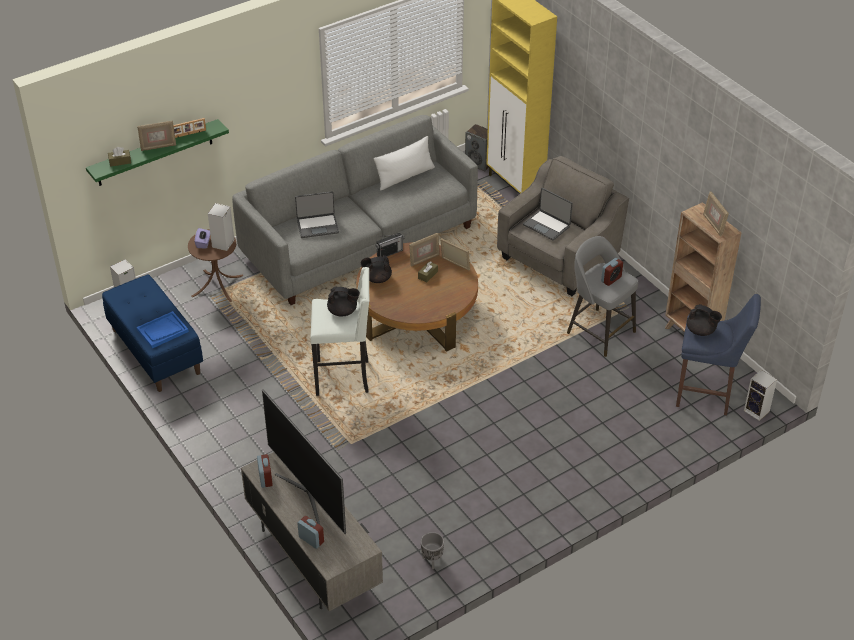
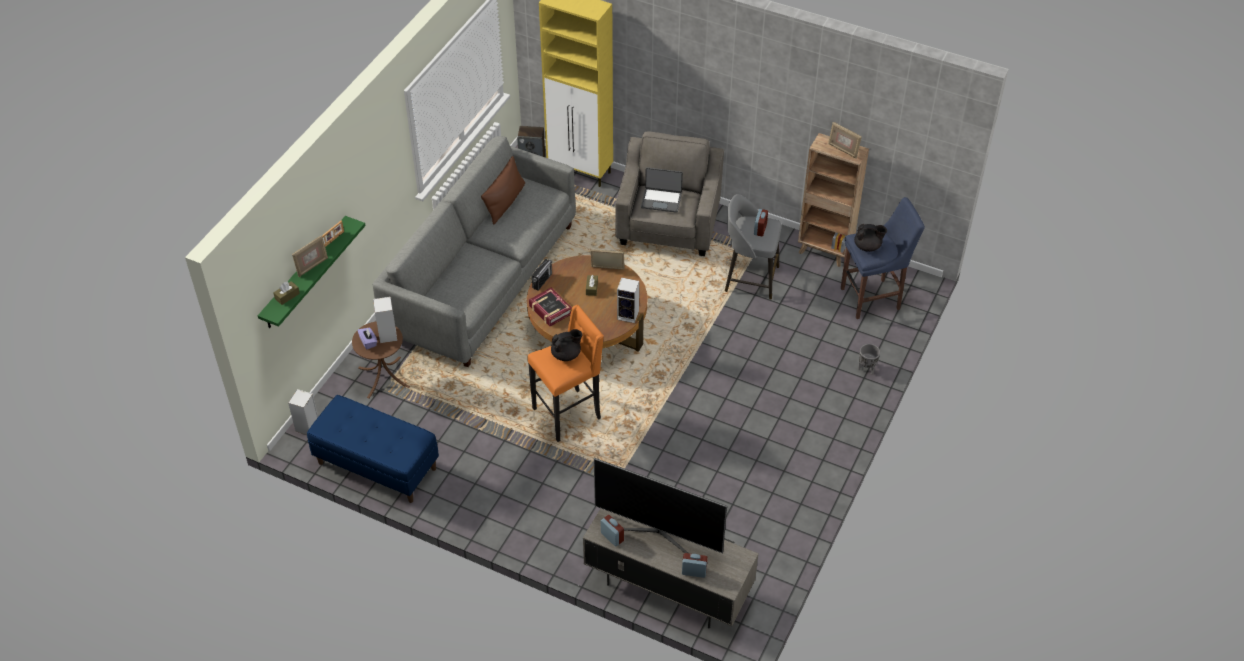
camera: 30 degrees left, 5 degrees up
(162, 331) = (397, 443): blue tray -> none
(317, 226) = (464, 282): laptop -> none
(344, 377) = (568, 413): white stool -> orange stool
(377, 278) = (550, 310): black teapot -> book
(405, 176) = (505, 202): white pillow -> brown pillow
(424, 259) = (577, 275): picture frame -> none
(432, 561) = (767, 542): grey planter -> grey planter (866, 369)
(757, 411) = (920, 296): speaker -> speaker (629, 315)

